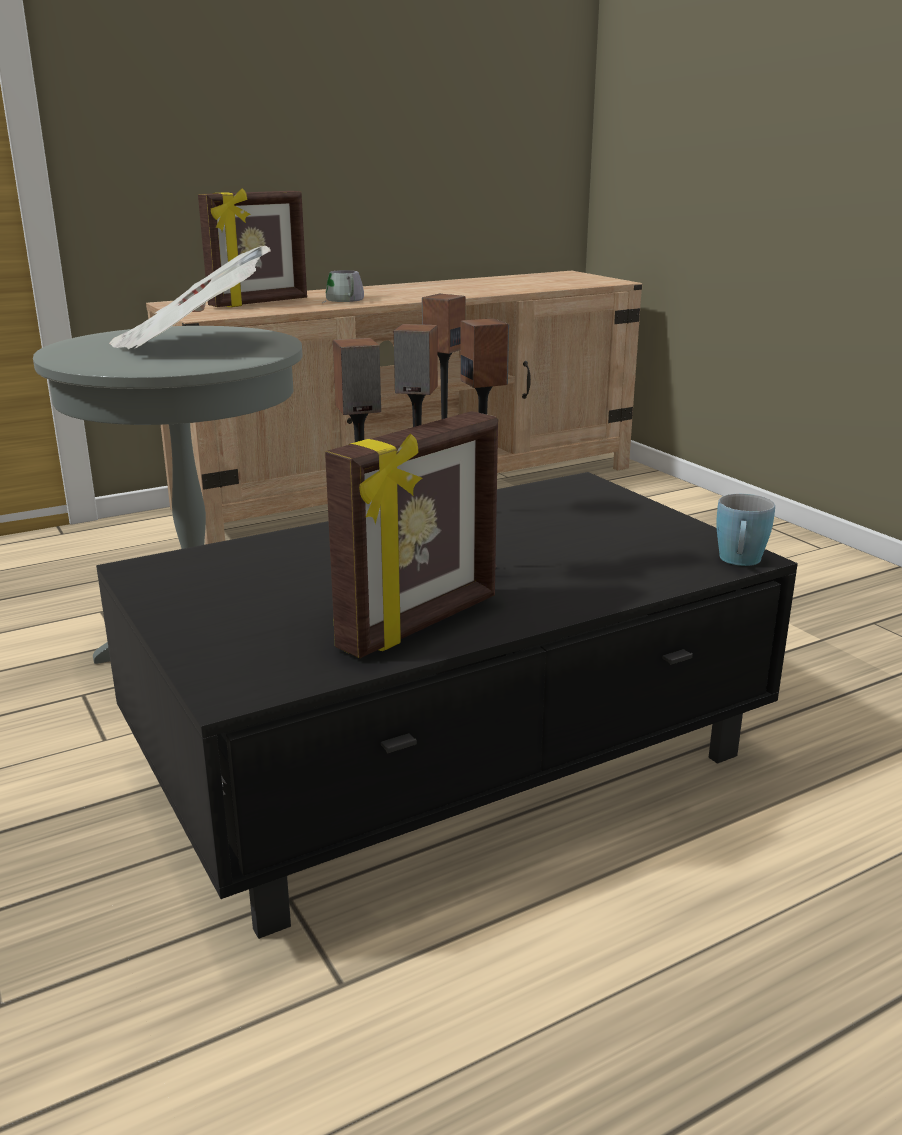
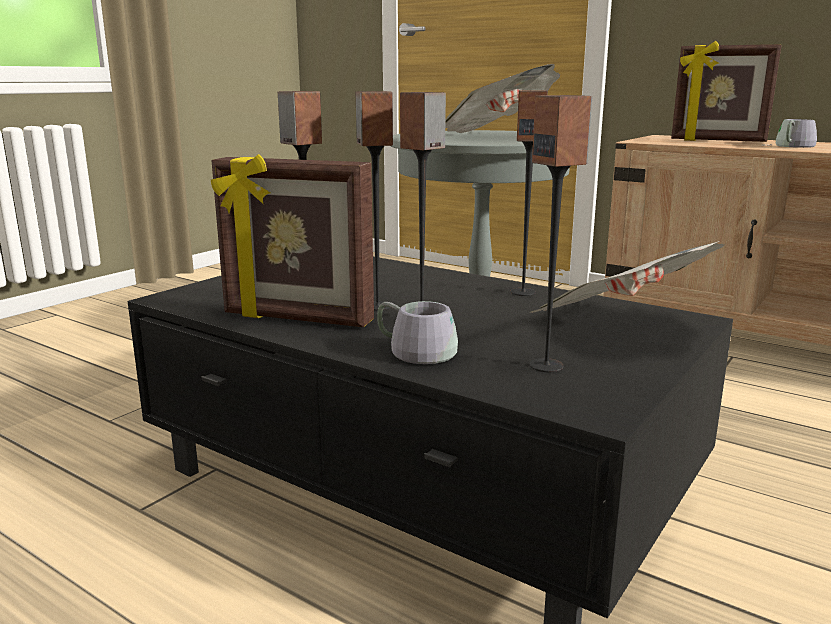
camera: 65 degrees right, 5 degrees down
(572, 585) = (418, 349): none -> grey mug
(577, 507) = (618, 326): none -> newspaper
(648, 550) = (547, 365): none -> speaker
(739, 562) = (576, 409): blue mug -> none

